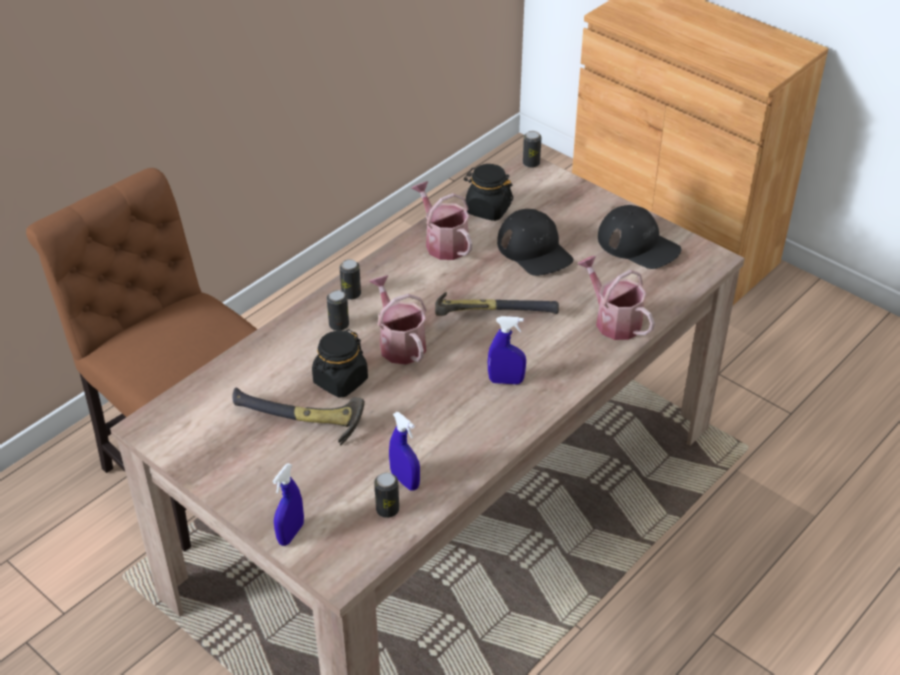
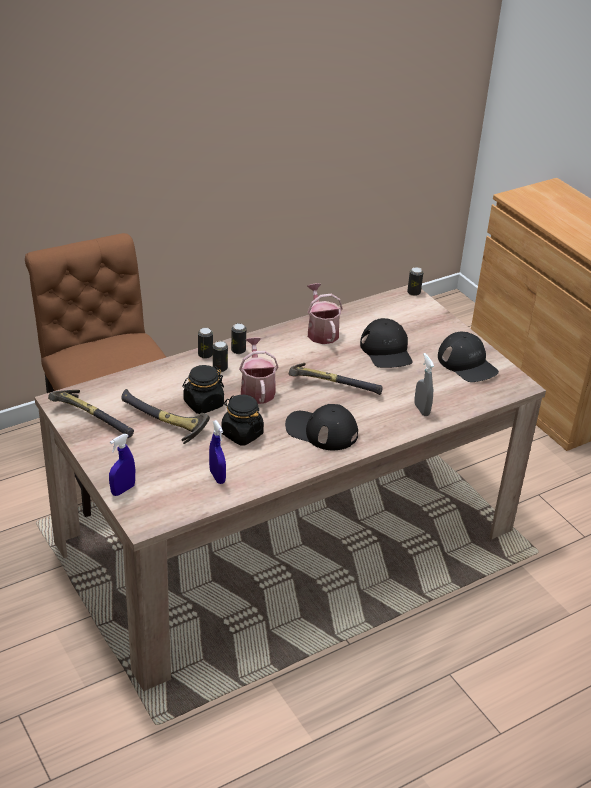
camera: 15 degrees right, 5 degrees down
(206, 438) = (94, 418): none -> hammer
(387, 509) = (196, 491): can -> can (205, 355)
(487, 209) = (365, 316): black jar -> black jar (242, 434)
(506, 381) = (321, 431): blue spray bottle -> black cap
(613, 320) = (421, 409): watering can -> grey spray bottle

